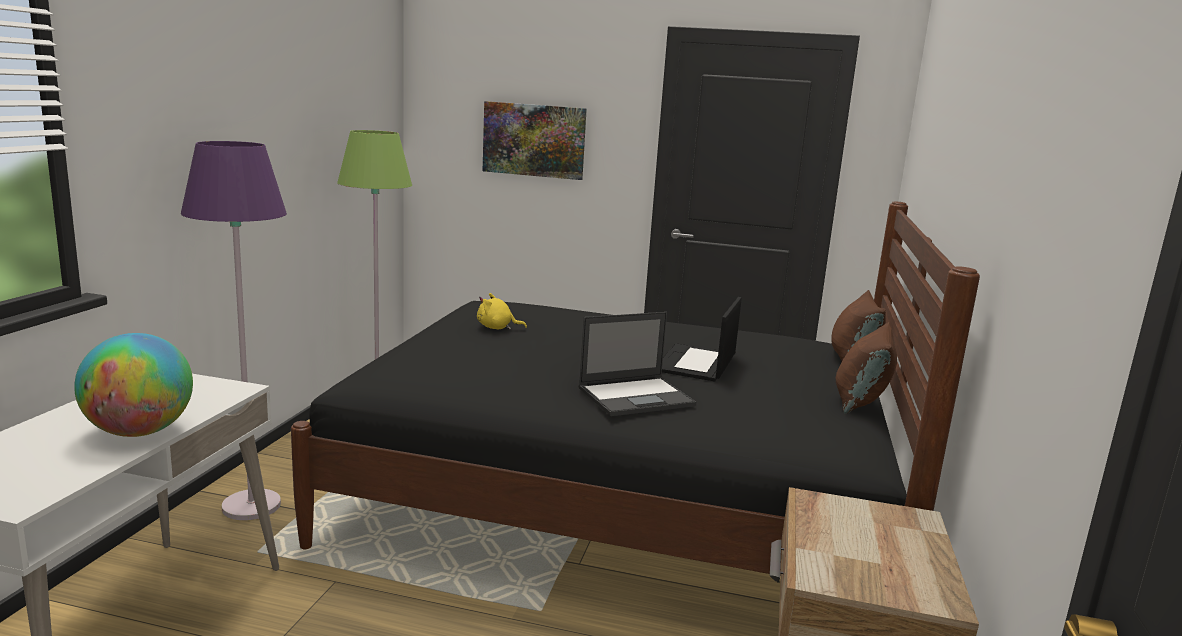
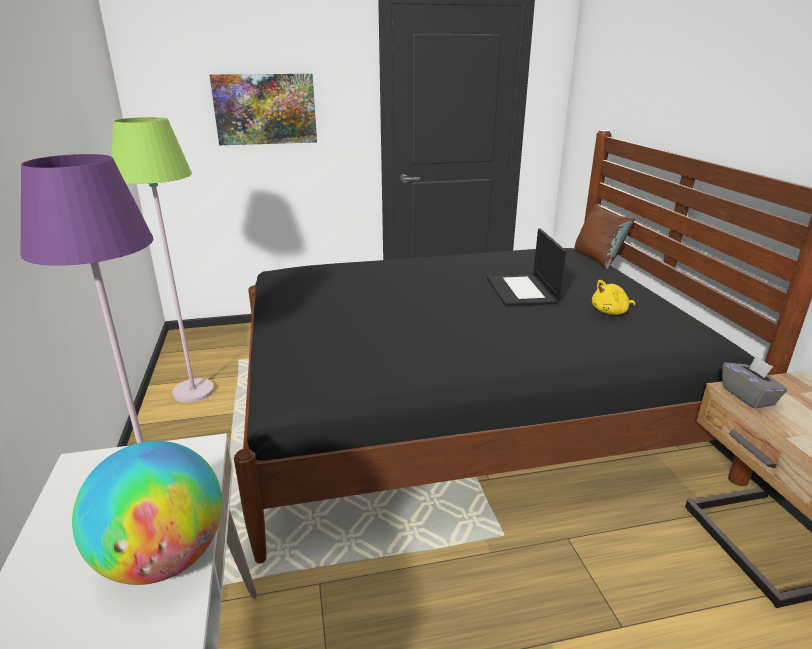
camera: 25 degrees left, 10 degrees up
(497, 328) = (334, 296): yellow plush toy -> yellow plush toy (611, 312)
(637, 396) = (529, 335): laptop -> none
(818, 509) = (748, 396): none -> grey tissue box
(860, 401) = (652, 293): brown pillow -> none

